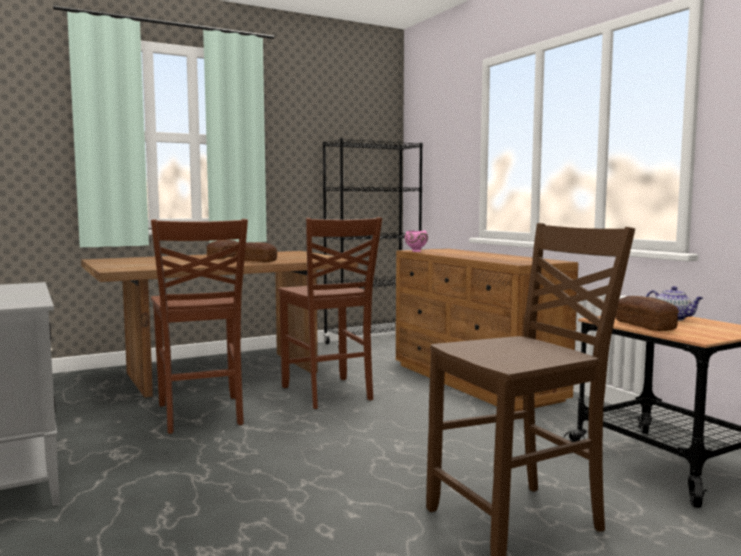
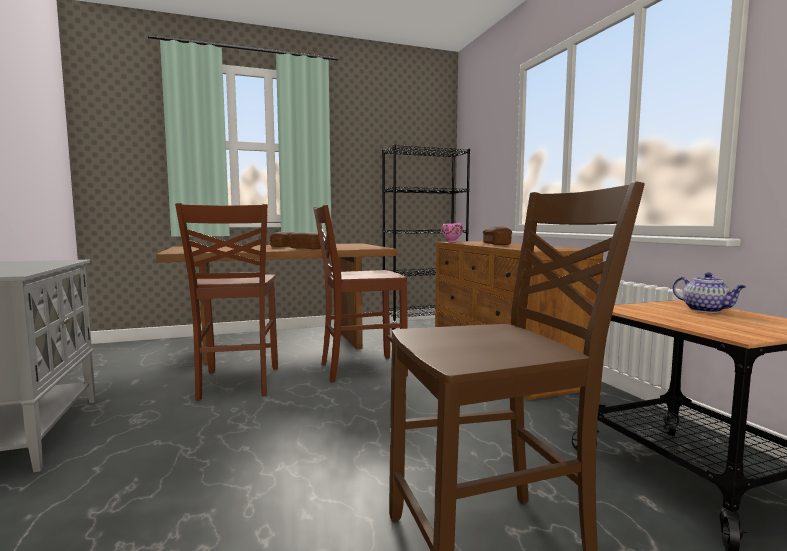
camera: 10 degrees right, 0 degrees up
(328, 393) = (360, 369): brown chair -> brown chair turned 90 degrees clockwise
(644, 326) = (668, 317): bread -> bread (496, 244)

